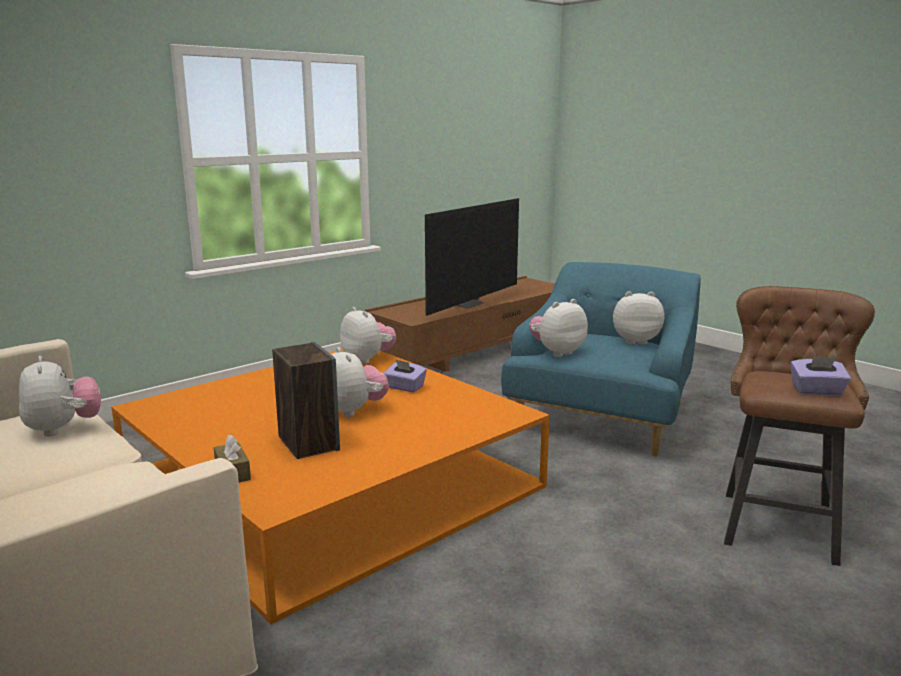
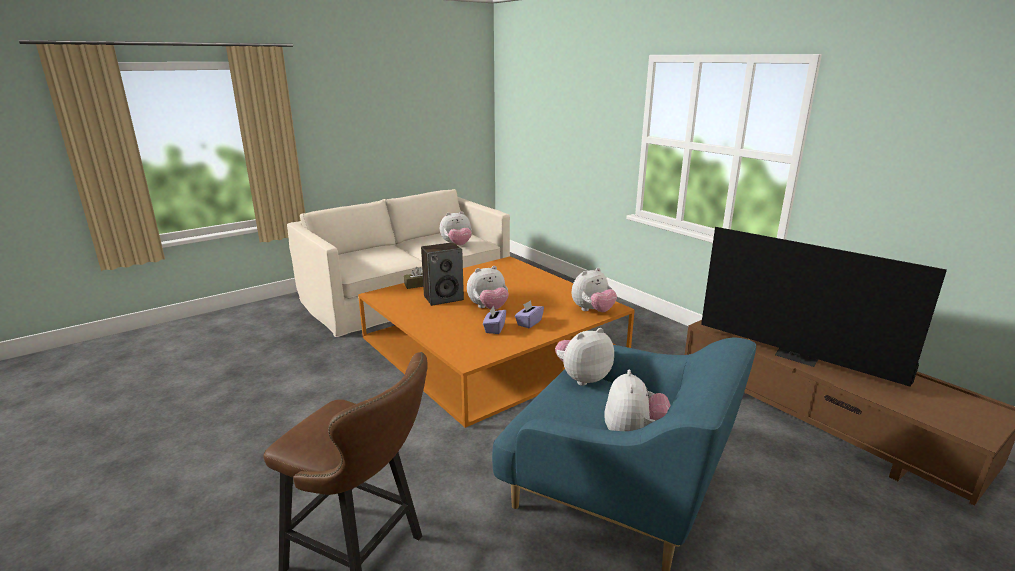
camera: 95 degrees right, 5 degrees up
(557, 352) = (582, 378): plush toy -> plush toy turned 90 degrees counterclockwise
(817, 391) = (311, 433): purple tissue box -> purple tissue box (494, 328)

